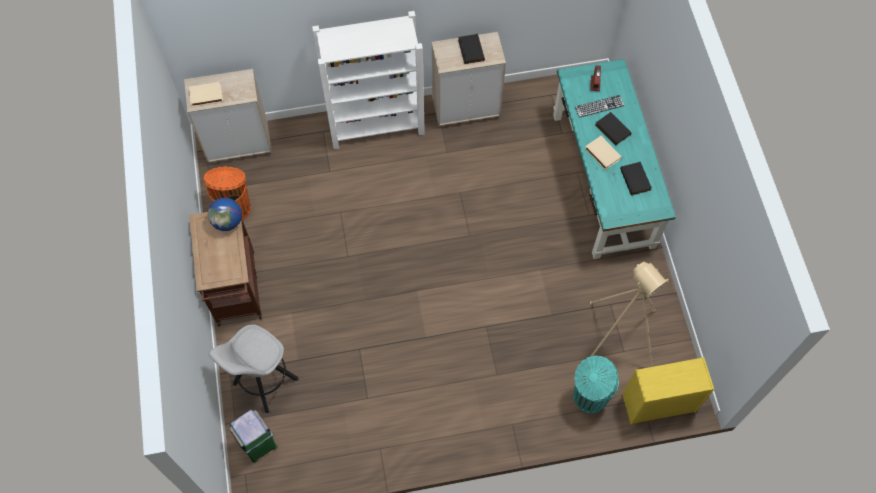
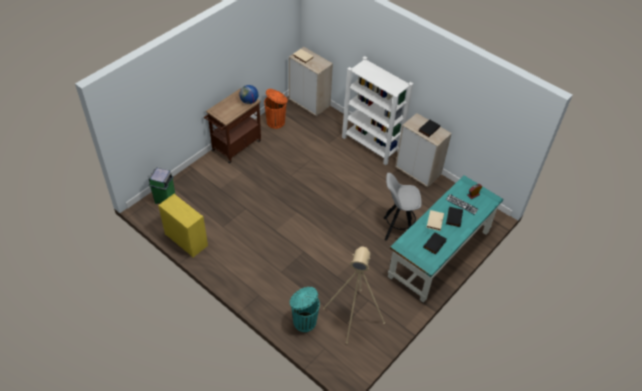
camera: 50 degrees right, 15 degrees down
(263, 382) = (197, 183): grey stool -> grey stool (397, 229)
(658, 403) = (329, 357): yellow dresser -> yellow dresser (186, 239)

